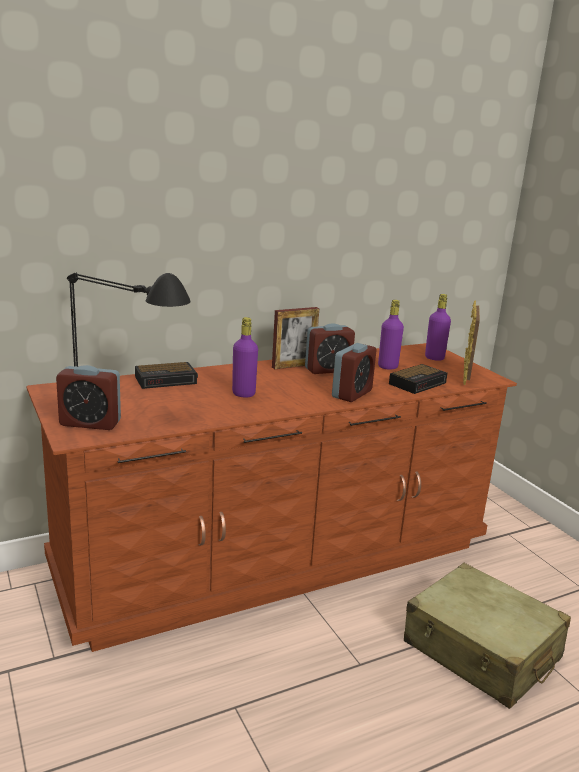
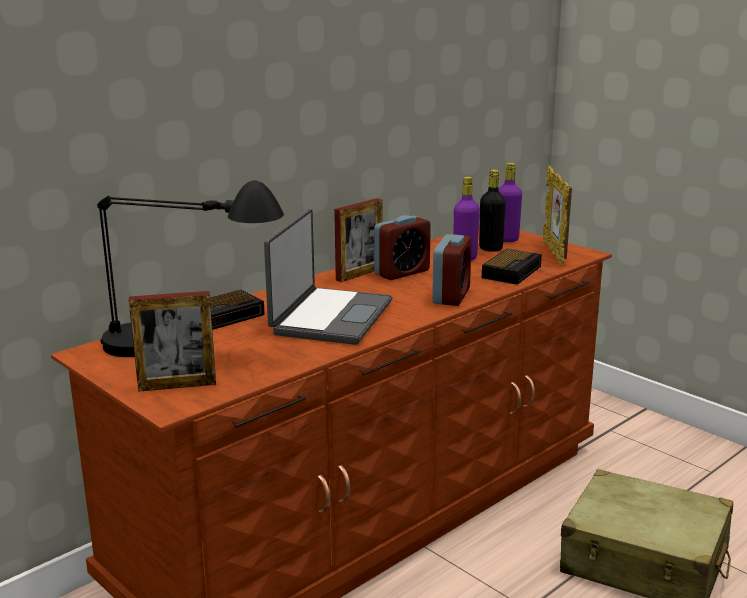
camera: 15 degrees left, 0 degrees up
(90, 423) = (177, 385): alarm clock -> picture frame
(243, 394) = (330, 317): purple bottle -> laptop
(415, 363) = (490, 248): none -> black bottle

